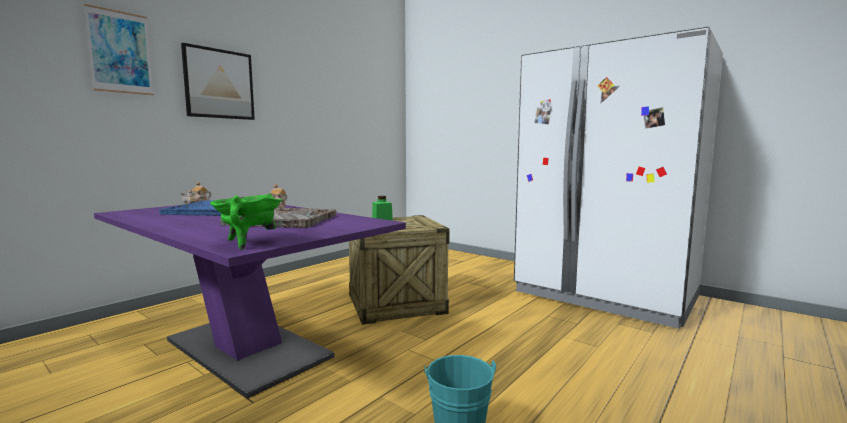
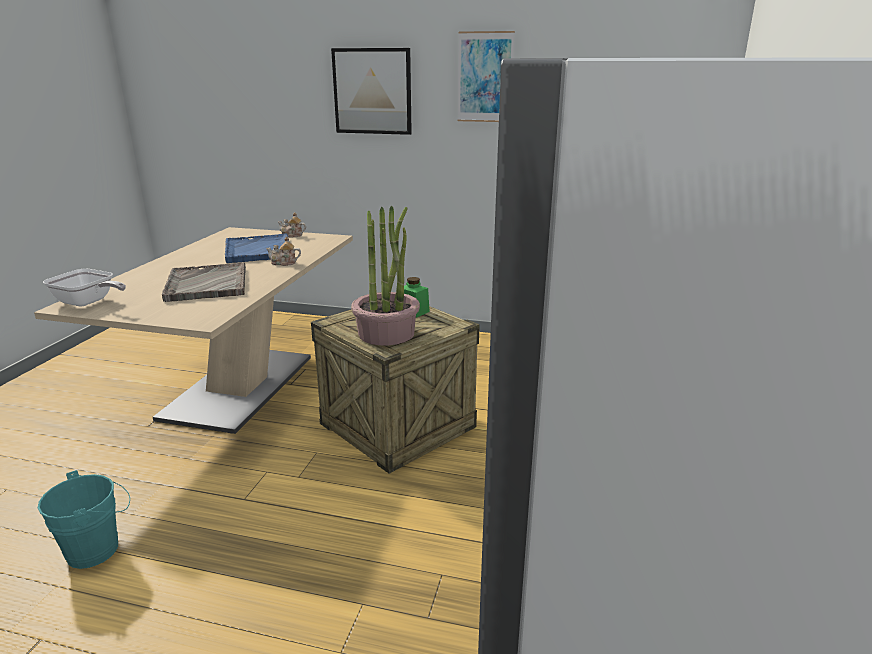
camera: 65 degrees right, 15 degrees up
(120, 52) = (280, 70): picture -> picture (485, 77)
(247, 348) = (239, 386): purple dining table -> beige dining table
(248, 243) = (88, 302): green cooking pot -> frying pan
(409, 225) = (386, 333): none -> potted plant

